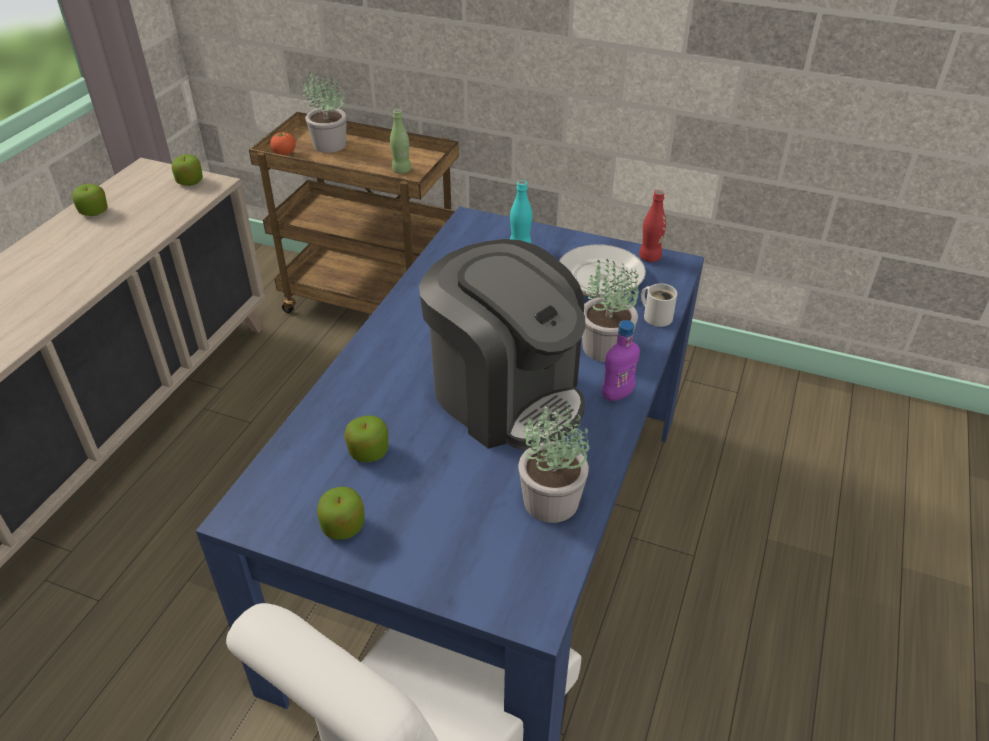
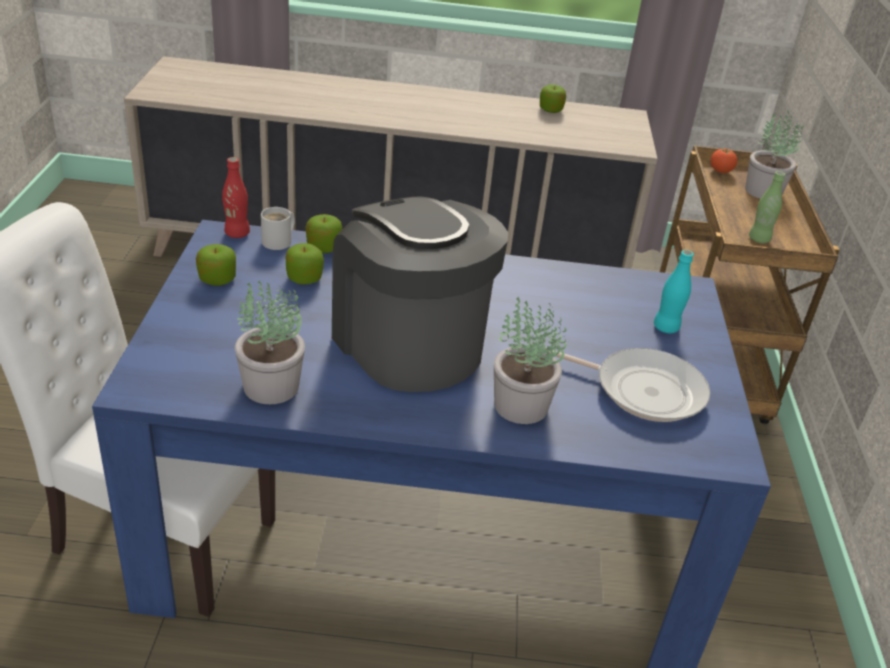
camera: 70 degrees right, 5 degrees down
(190, 181) = (629, 137): apple -> apple (323, 247)
(506, 395) = (408, 344): coffee machine -> coffee machine turned 120 degrees clockwise
(617, 394) = (443, 420): purple bottle -> none
(649, 257) = (727, 432): red bottle -> red bottle (237, 233)
(656, 316) = (605, 444): white mug -> white mug (279, 241)

